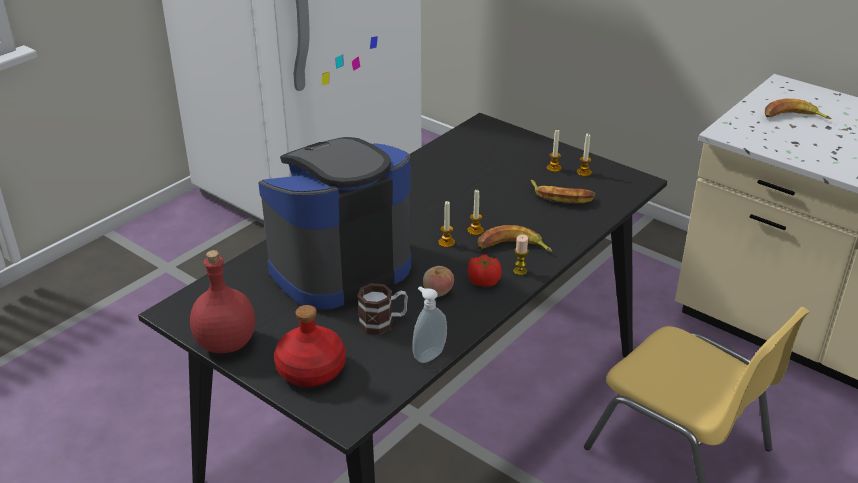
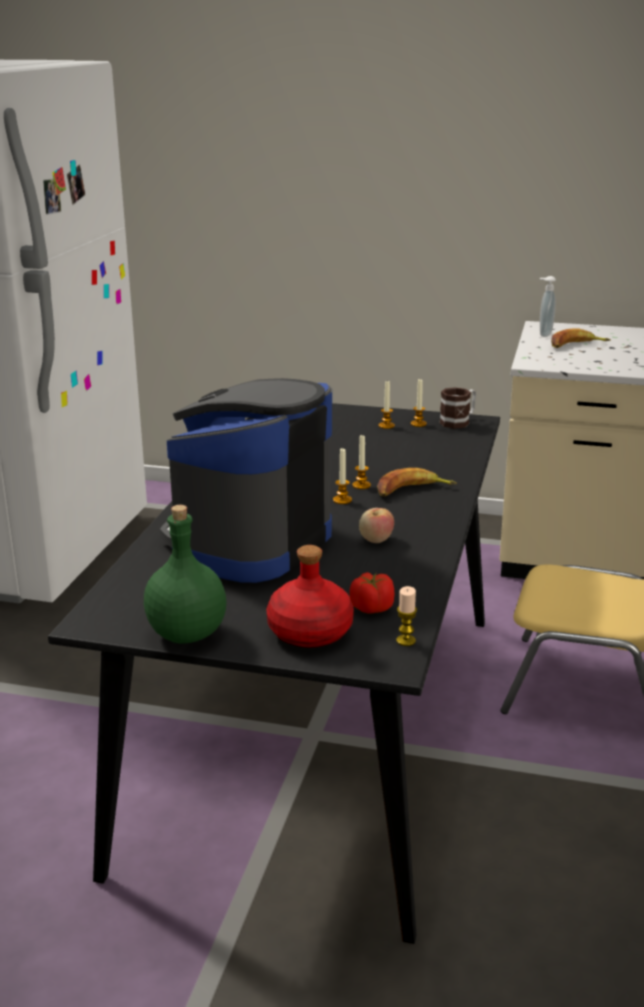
camera: 25 degrees left, 10 degrees down
(225, 344) = (187, 635): red bottle -> green bottle
(383, 322) = (345, 575): mug -> mug (459, 422)
(428, 354) = (420, 589): soap dispenser -> soap dispenser (544, 334)
(483, 281) = (412, 521): tomato -> tomato (371, 608)
(520, 271) = (439, 506): candle -> candle (406, 641)
(561, 196) = (417, 444): banana -> none

